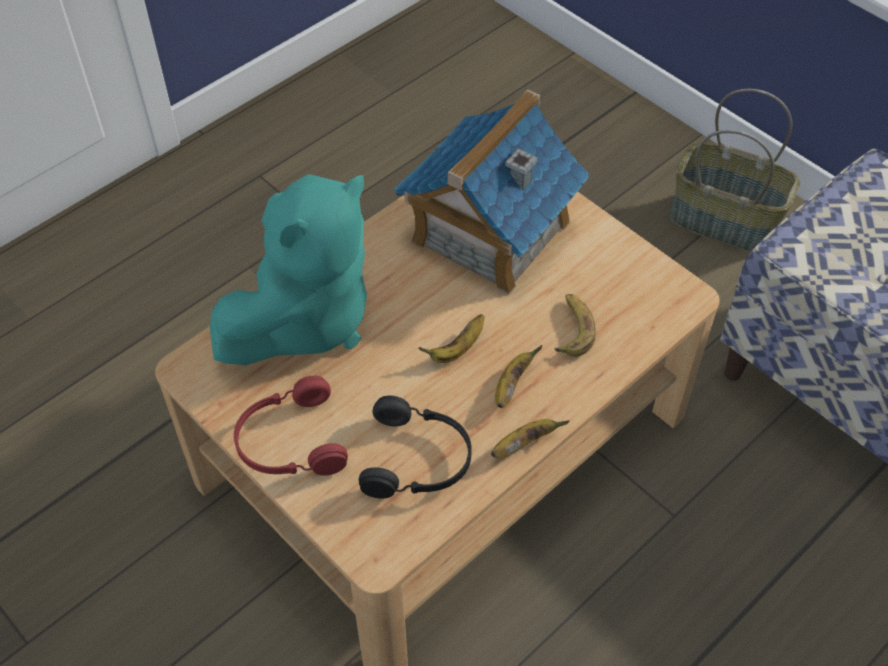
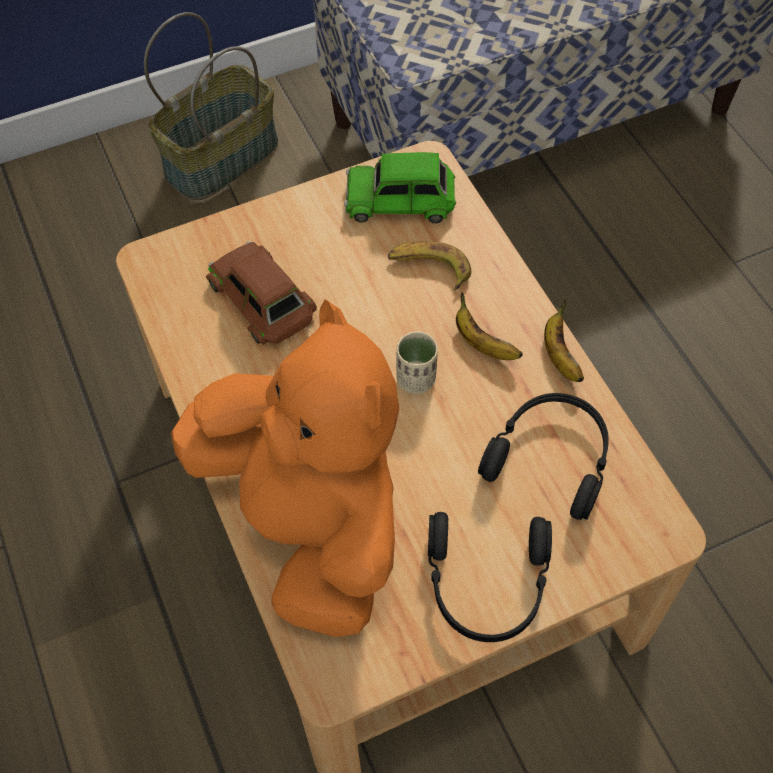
camera: 70 degrees left, 5 degrees up
(289, 442) = (486, 585): red headphones -> black headphones
(305, 318) = (308, 524): turquoise plush toy -> orange plush toy
(457, 349) = (416, 379): banana -> beige cup
(489, 233) = (263, 300): toy house -> brown toy car
(637, 289) = (400, 199): none -> green toy car

